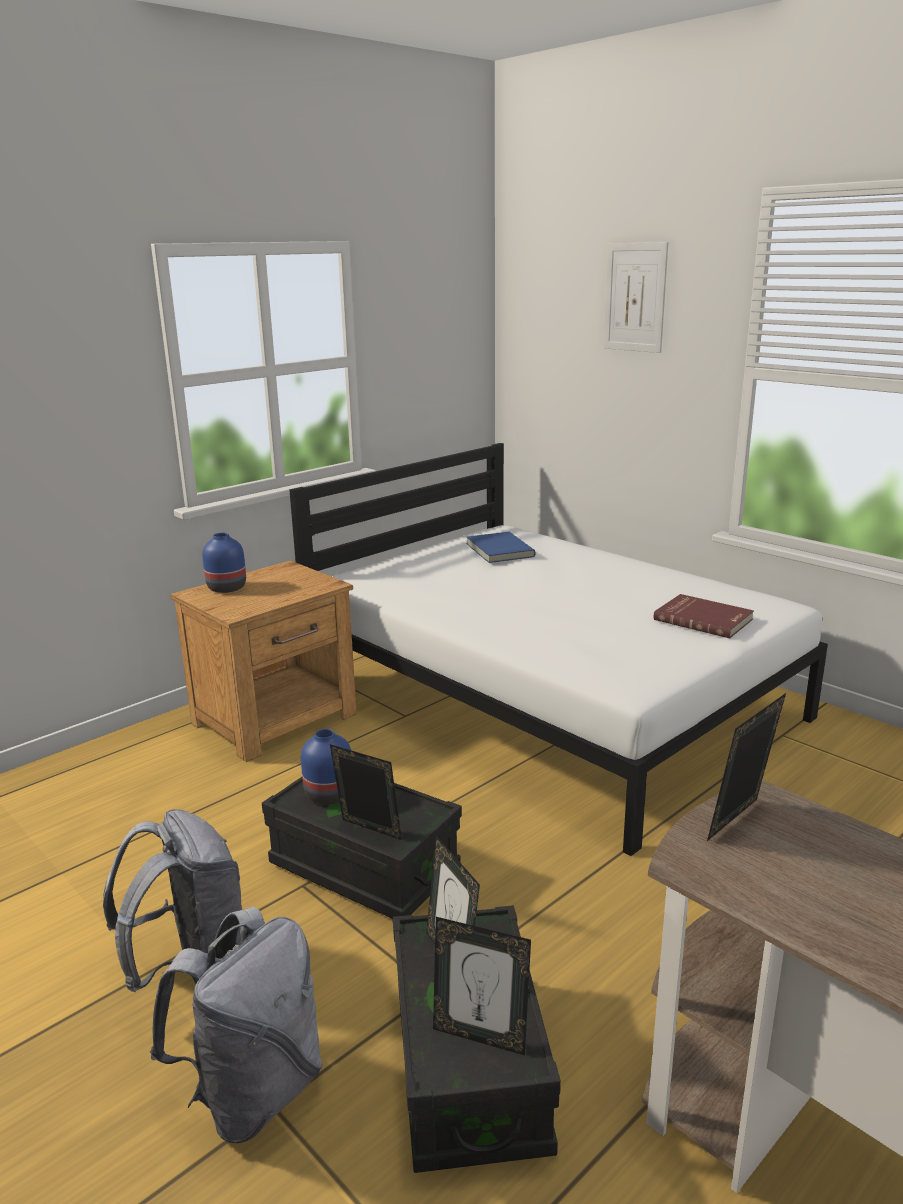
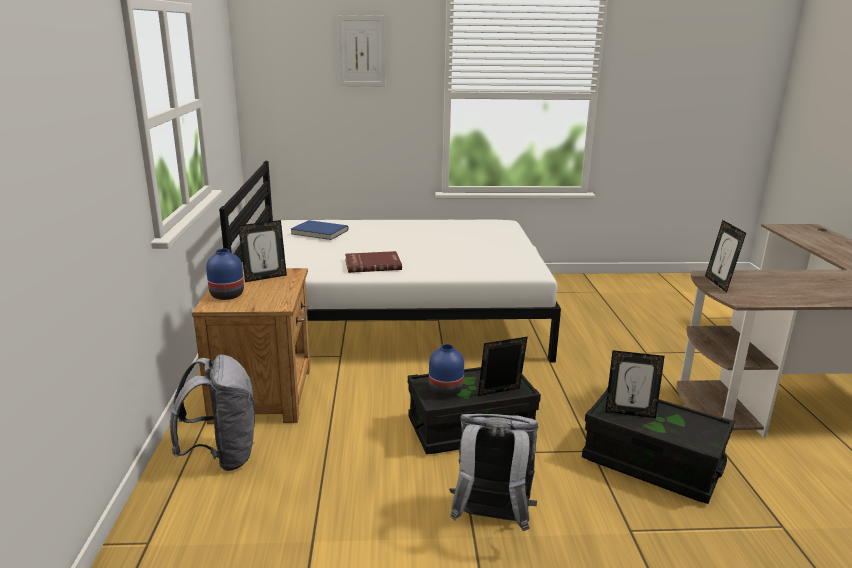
camera: 50 degrees left, 0 degrees up
(254, 1092) = (614, 533): grey backpack -> grey backpack (222, 456)
(480, 1035) = (690, 427): picture frame -> picture frame (265, 277)
(703, 619) = (490, 236): red book -> red book (372, 264)

